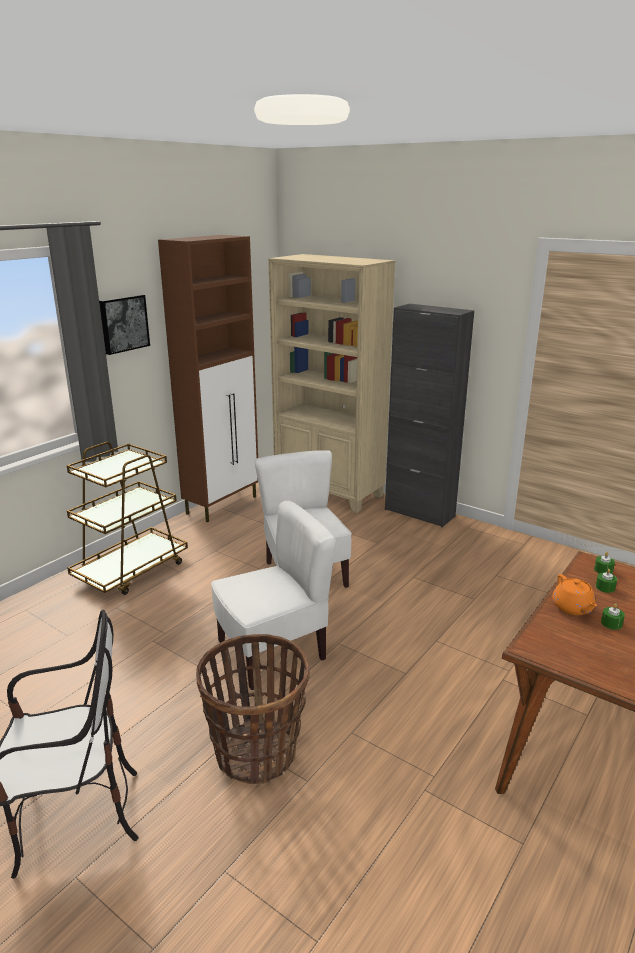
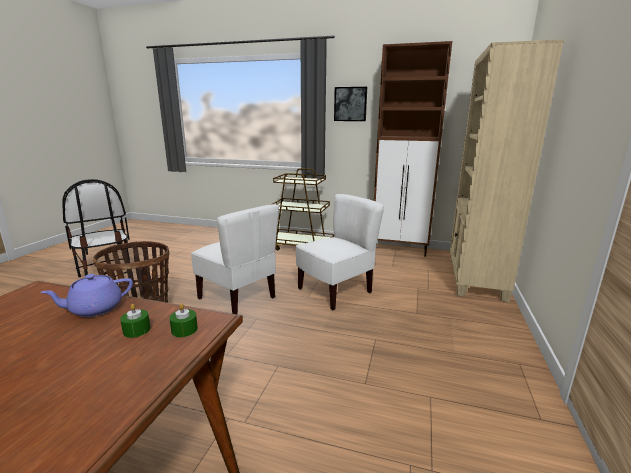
camera: 70 degrees right, 5 degrees down
(419, 513) = (505, 327): black cabinet -> none
(572, 608) = (95, 309): orange teapot -> purple teapot
(611, 623) = (48, 332): green candle -> none

